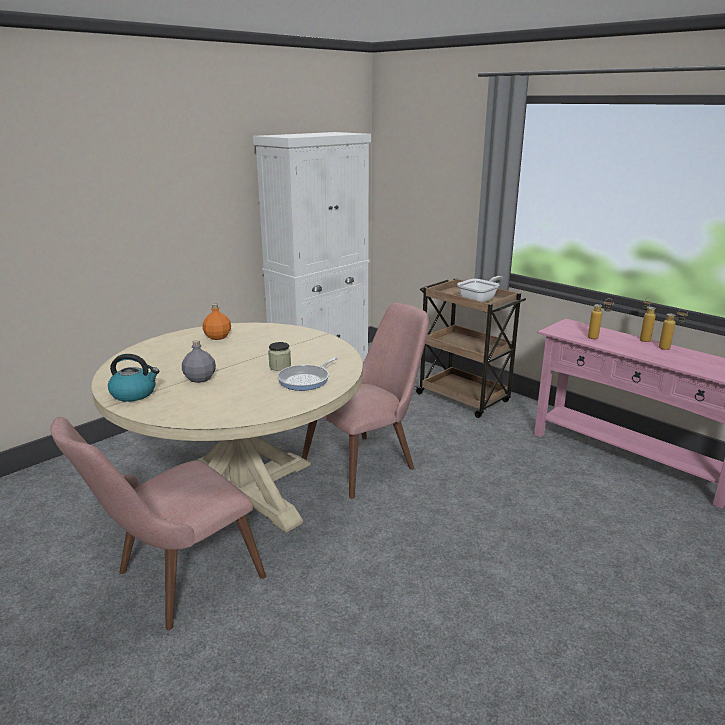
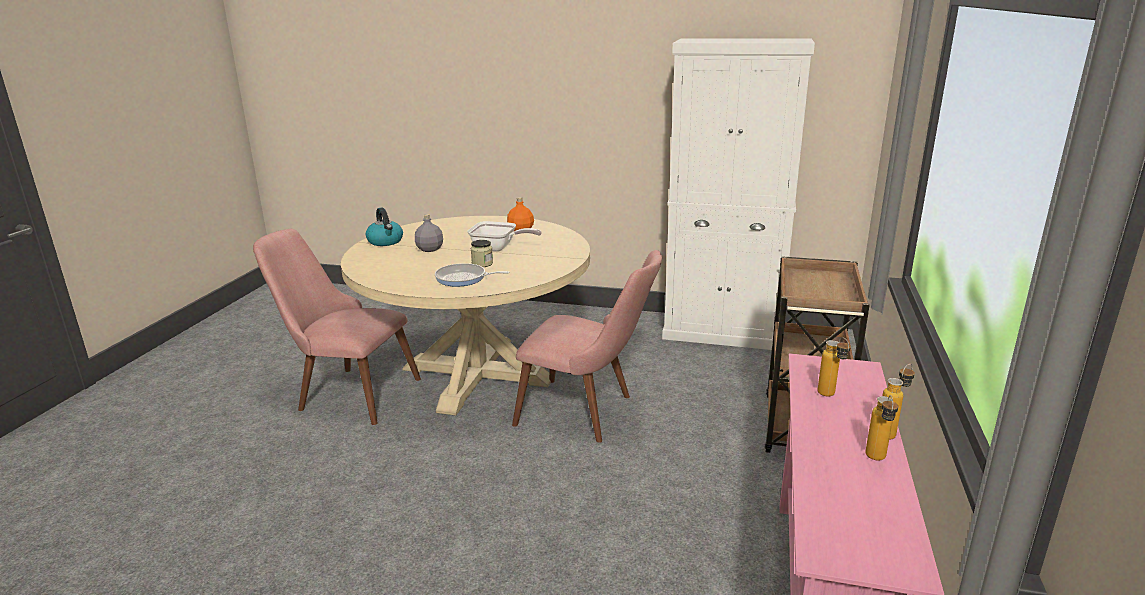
camera: 60 degrees right, 0 degrees up
(480, 300) = (817, 294): frying pan -> frying pan (498, 248)

